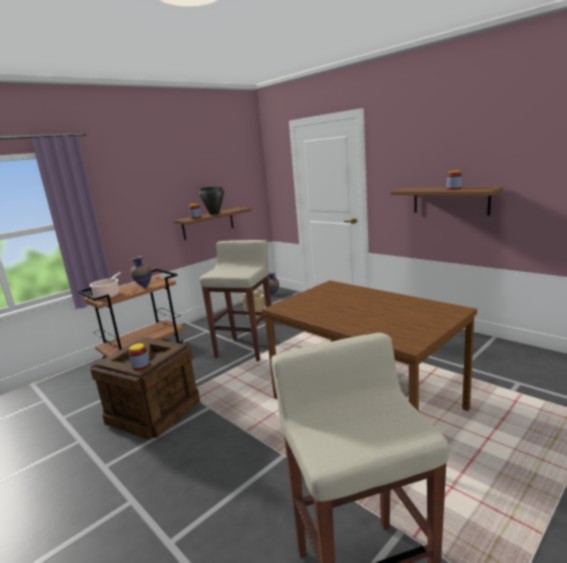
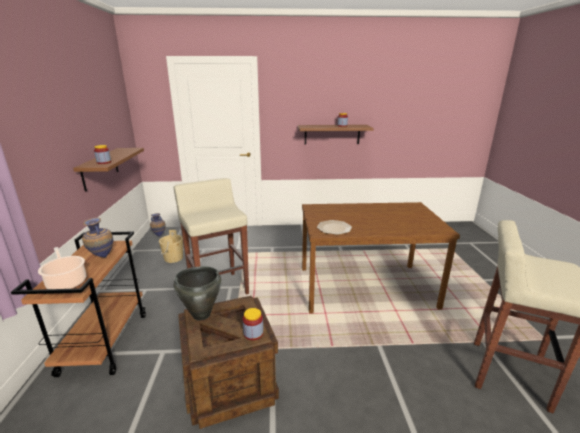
camera: 50 degrees left, 5 degrees up
(214, 213) = (114, 156): black cooking pot -> black cooking pot (201, 314)
(300, 307) = (334, 228): none -> plate

